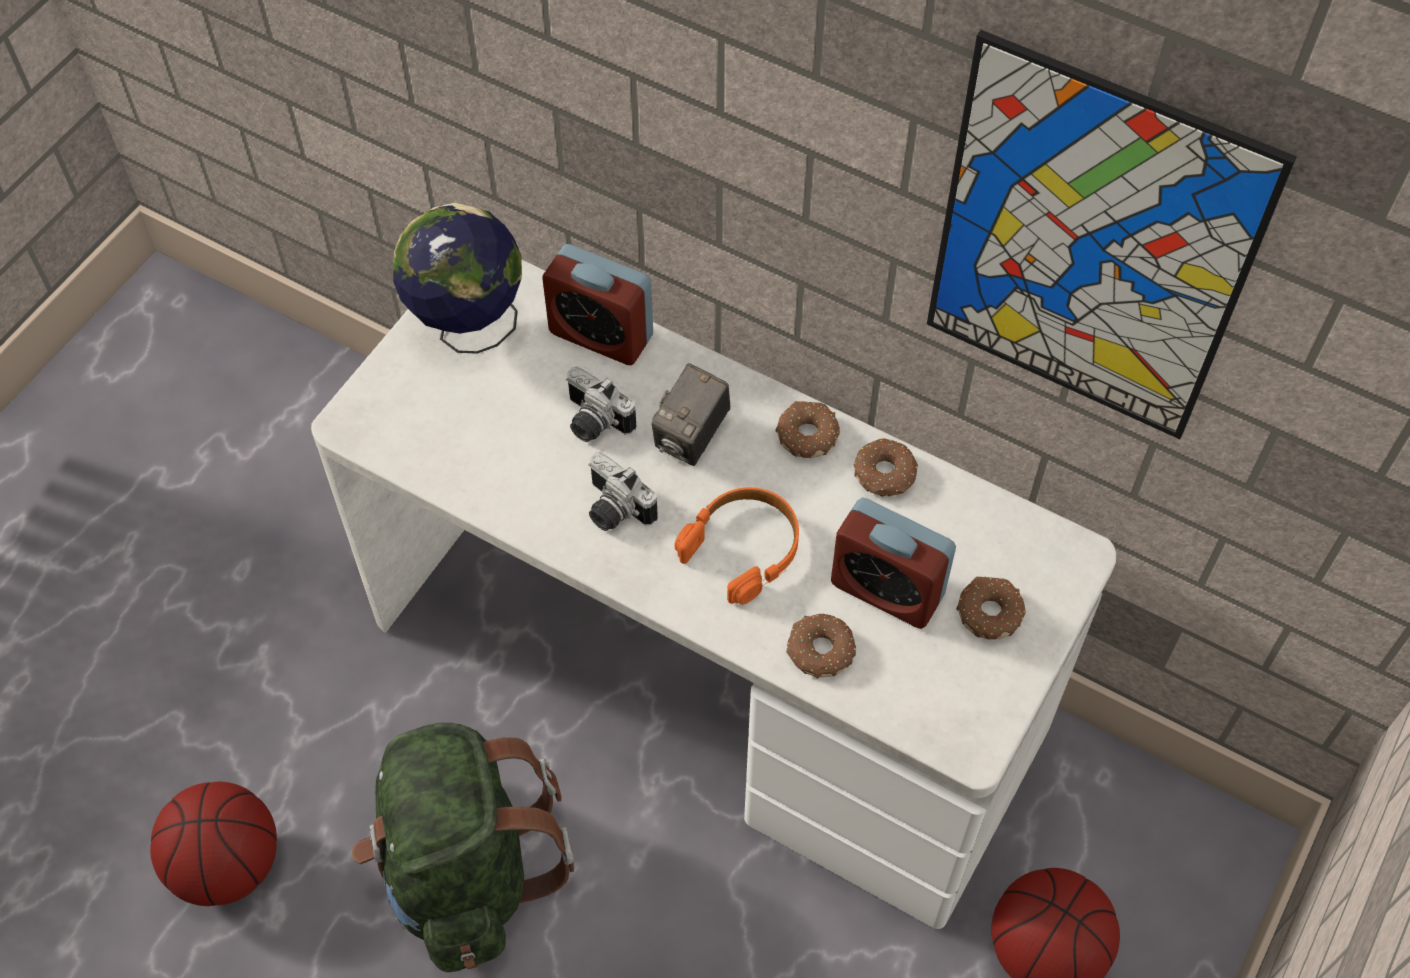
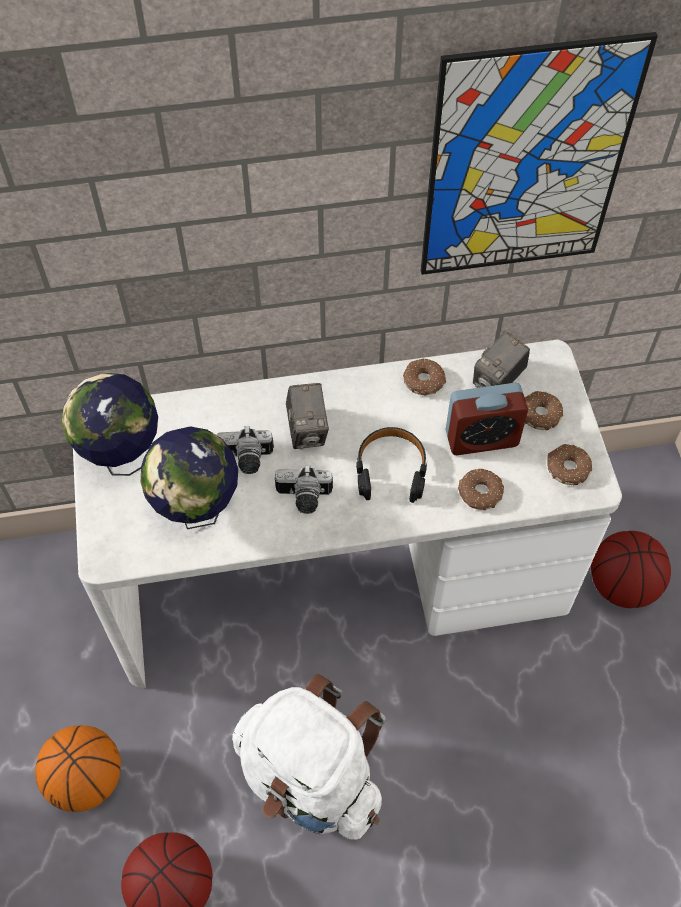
camera: 40 degrees left, 0 degrees up
(244, 682) = (86, 779): none -> basketball
(465, 871) = (311, 778): green backpack -> white backpack
(489, 442) = (198, 511): none -> globe
(601, 335) = (203, 410): alarm clock -> none
(743, 548) = (391, 469): orange headphones -> black headphones
(807, 434) = (366, 388): donut -> donut (567, 468)
(976, 537) = (497, 381): none -> camera

